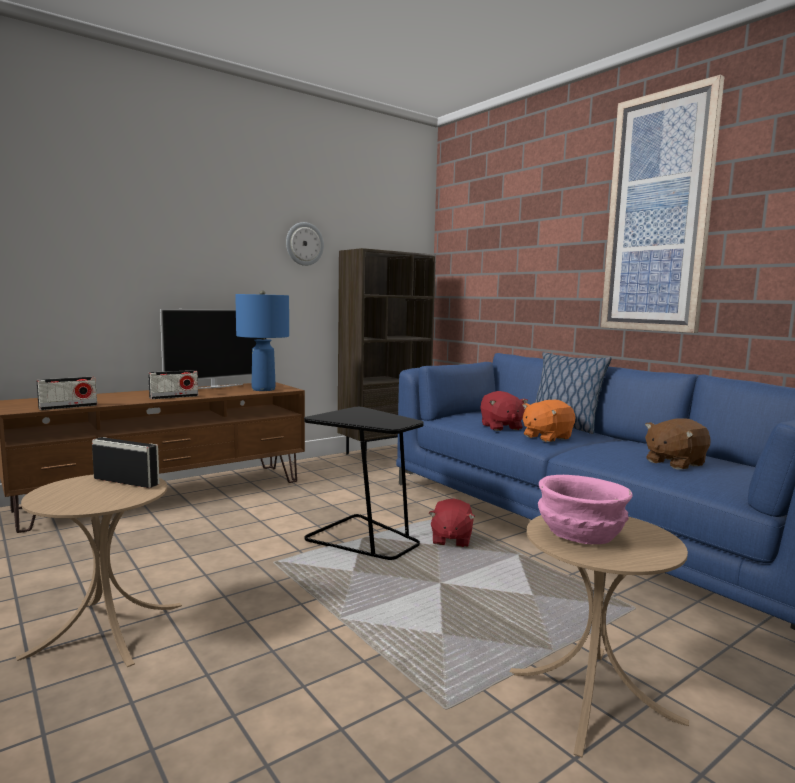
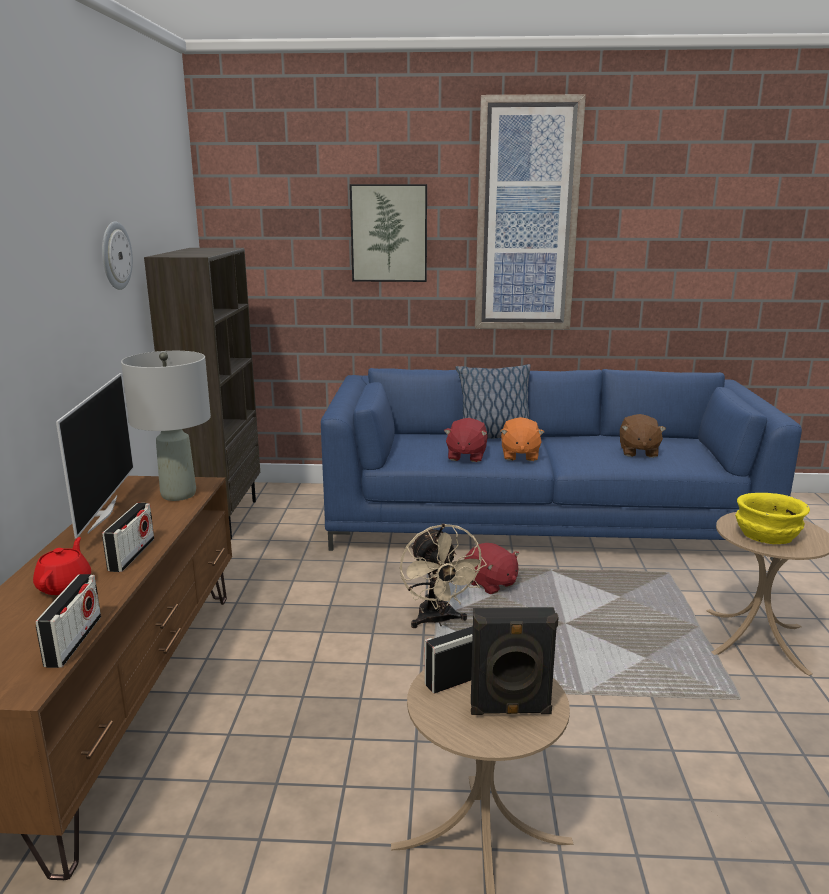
camera: 50 degrees left, 10 degrees up
(86, 498) = (510, 710): none -> black speaker
(126, 397) = (65, 585): none -> red teapot
(263, 389) = (178, 495): blue table lamp -> grey table lamp
(364, 538) = (438, 621): black side table -> beige fan
(501, 427) = (466, 456): red plush toy -> red plush toy turned 75 degrees clockwise
(543, 241) = (389, 233): none -> picture
(579, 534) = (766, 536): pink bowl -> yellow bowl

